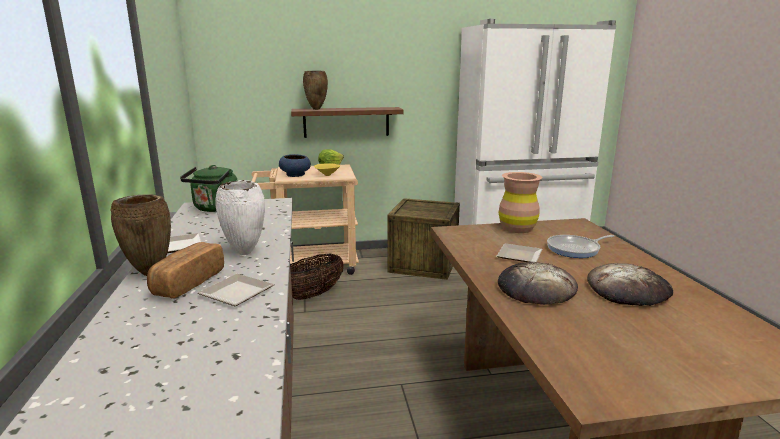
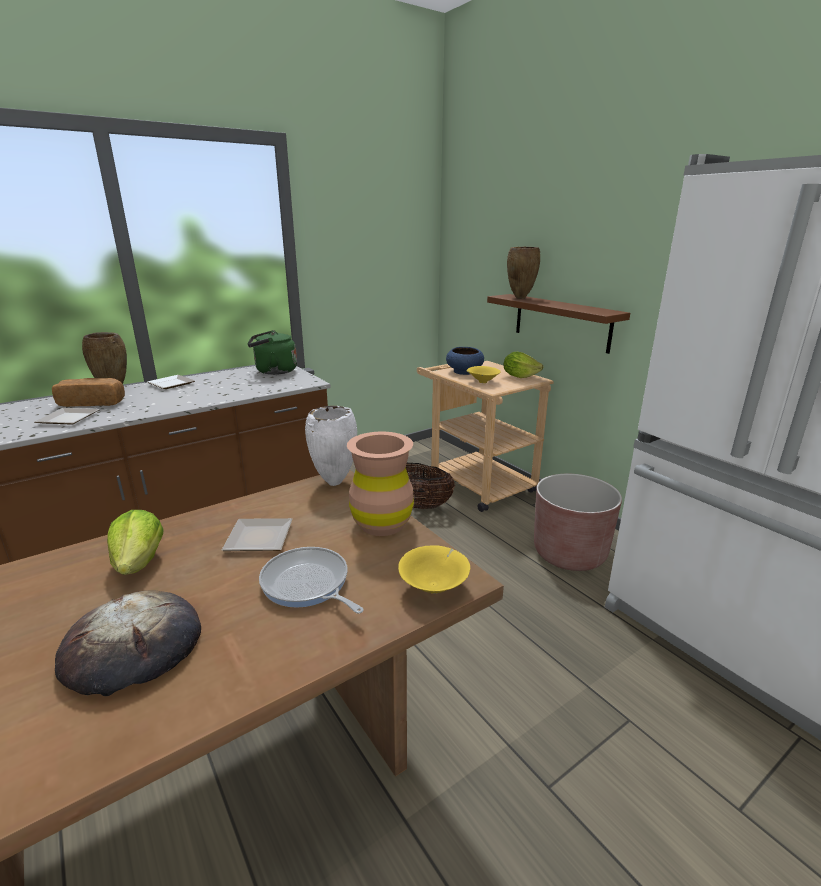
camera: 65 degrees right, 5 degrees up
(246, 253) = (158, 403): white vase -> white vase (334, 483)
(423, 264) = (569, 553): crate -> brown planter
(536, 288) = (140, 562): bread -> lettuce
(584, 228) = (435, 587): none -> yellow bowl

